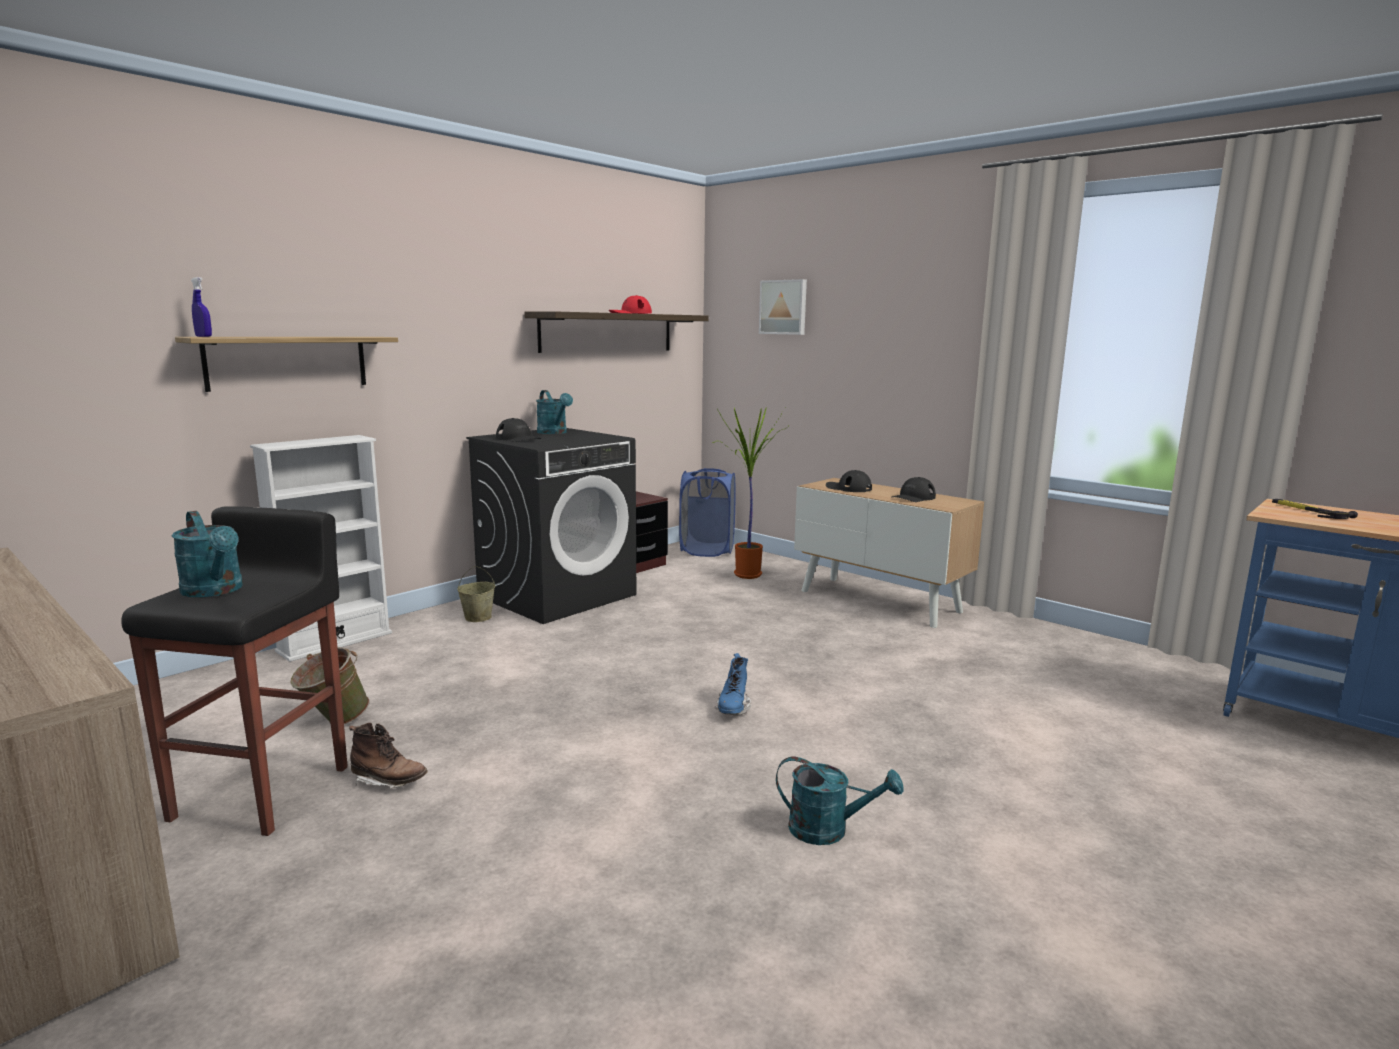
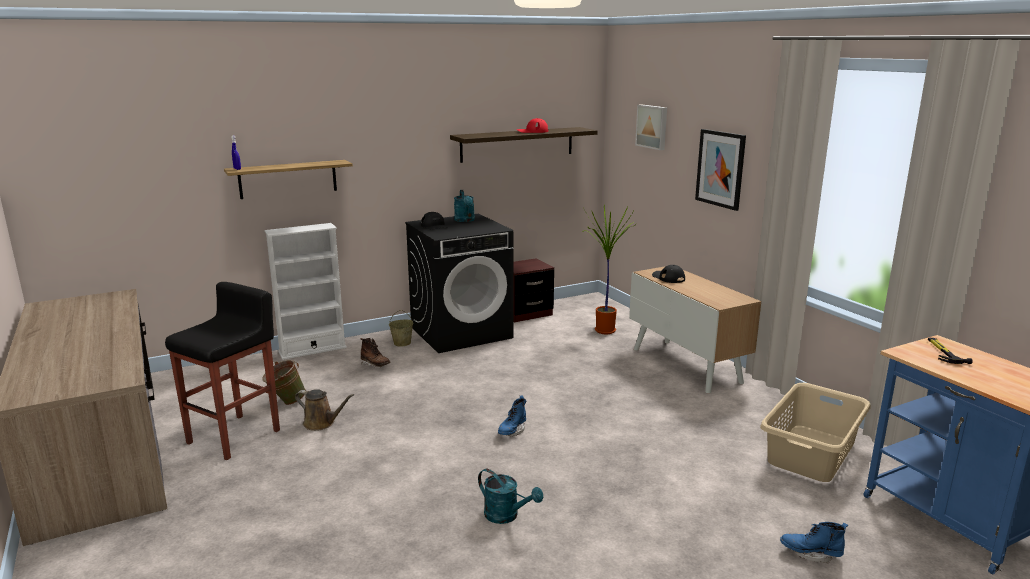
camera: 20 degrees right, 5 degrees up
(215, 591) = (209, 330): turquoise watering can -> none
(389, 781) = (295, 442): brown boot -> brown boot (375, 365)
(419, 744) = (321, 423): none -> brown watering can
(707, 550) = (592, 305): blue laundry basket -> none
(896, 346) = (720, 168): none -> picture
(913, 497) = (707, 292): black cap -> none
(1115, 676) = (812, 452): none -> beige laundry basket
(1250, 796) = (810, 554): none -> blue boot

